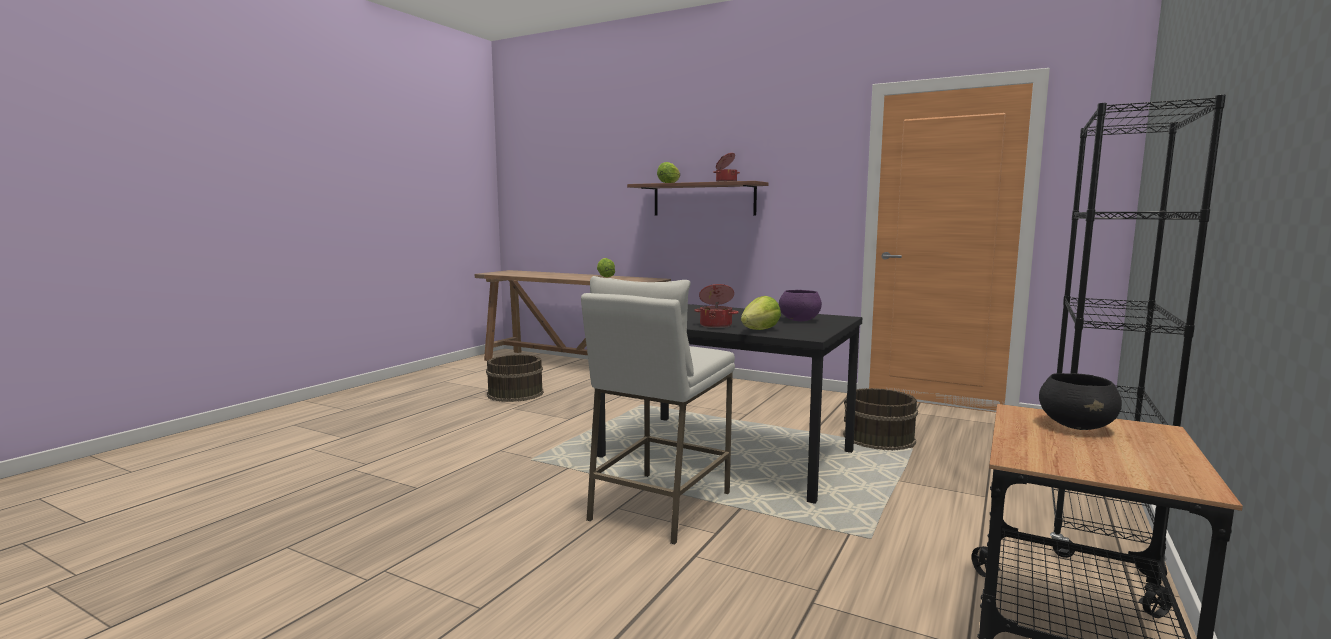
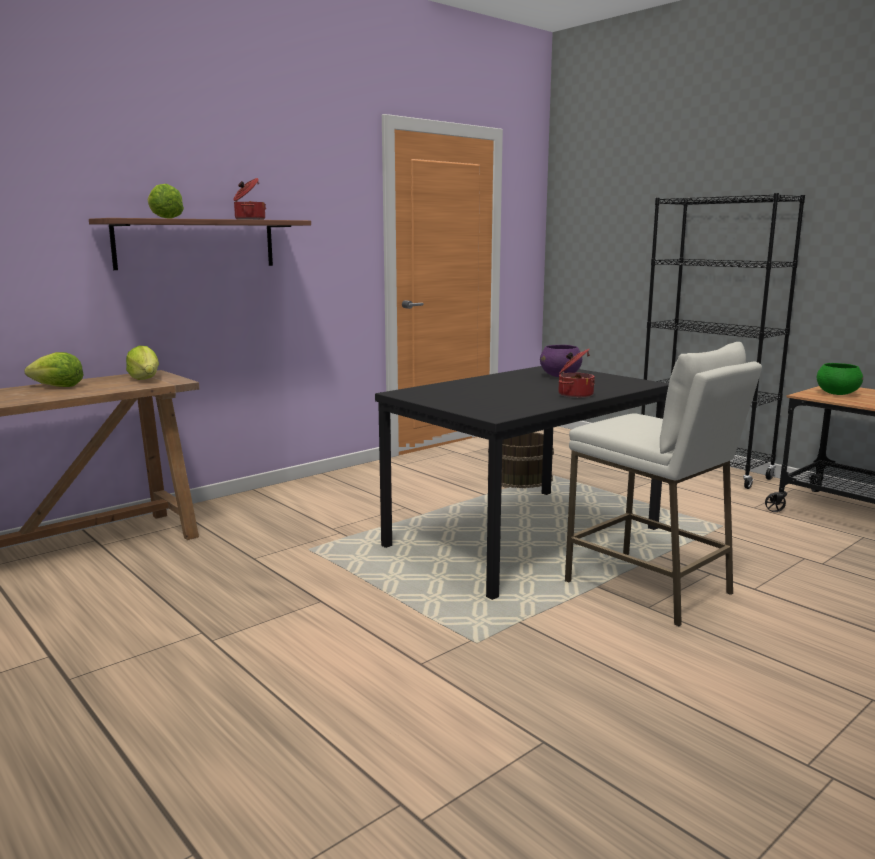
camera: 70 degrees left, 5 degrees up
(515, 393) = (122, 632): brown bucket -> none
(759, 330) = (610, 388): lettuce -> lettuce (145, 379)
(1076, 426) = (837, 393): black bowl -> green bowl

